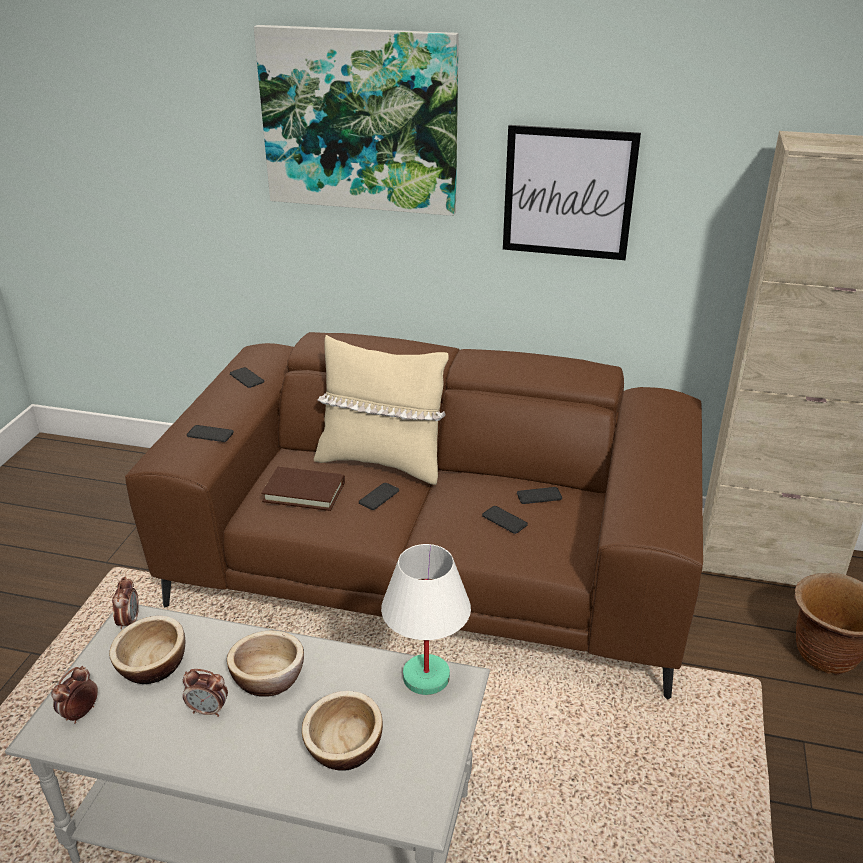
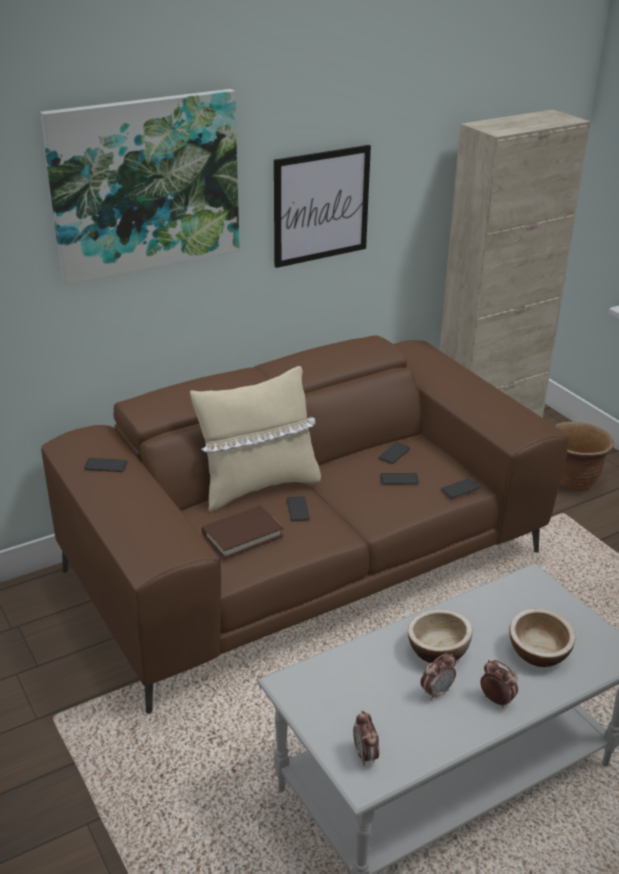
camera: 45 degrees left, 0 degrees up
(129, 622) = (291, 685): alarm clock -> alarm clock (496, 700)
(153, 666) = (358, 696): bowl -> none
(210, 434) = (159, 519): phone -> phone (460, 489)
(426, 678) = (516, 588): white table lamp -> none

